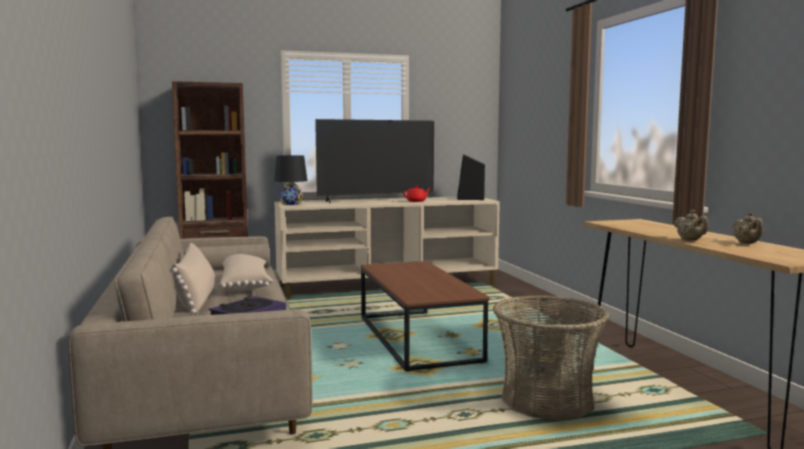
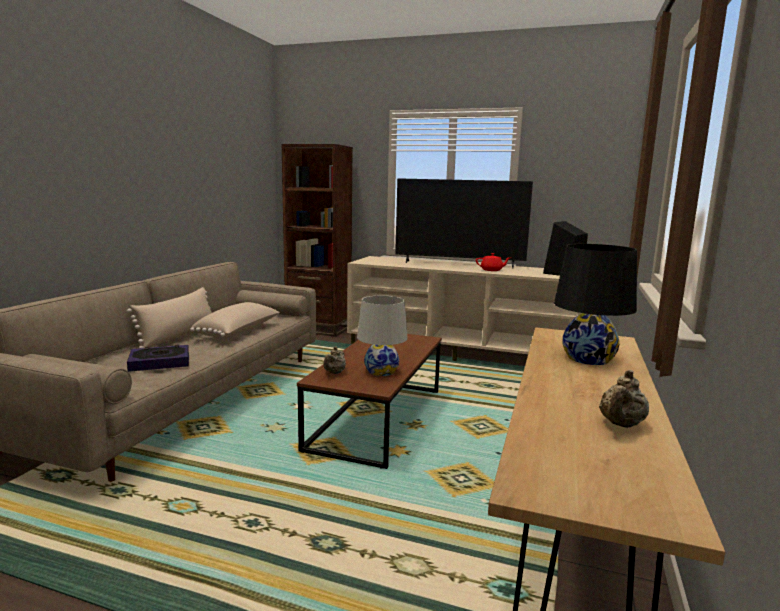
camera: 35 degrees right, 5 degrees up
(291, 204) = (371, 260): black table lamp -> black table lamp (588, 358)
(445, 285) = (381, 371): none -> white table lamp
(547, 401) = (358, 544): basket -> none
(690, 240) = (547, 393): beige teapot -> beige teapot (334, 373)

